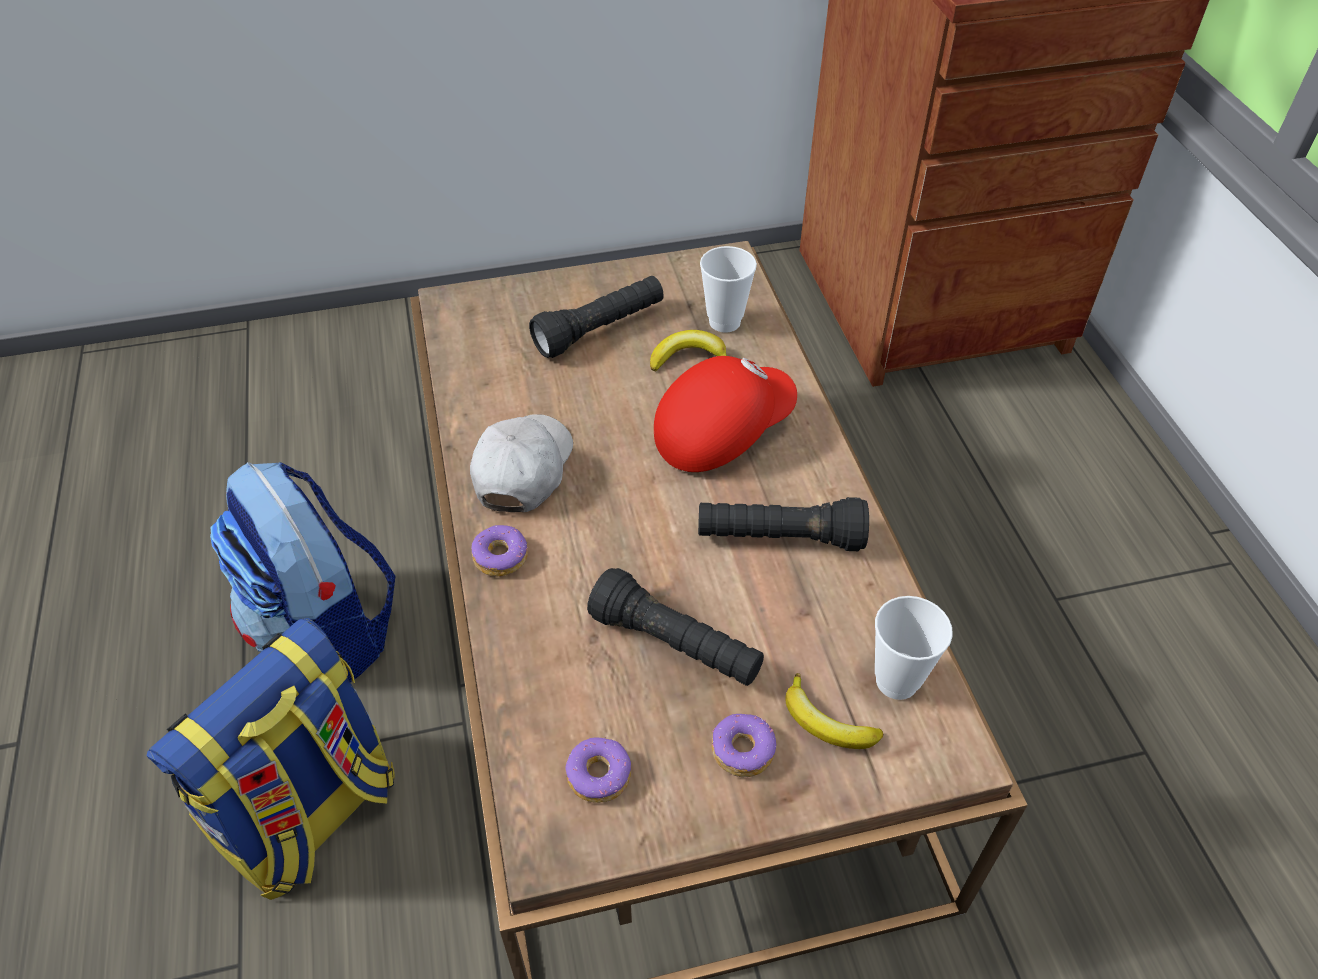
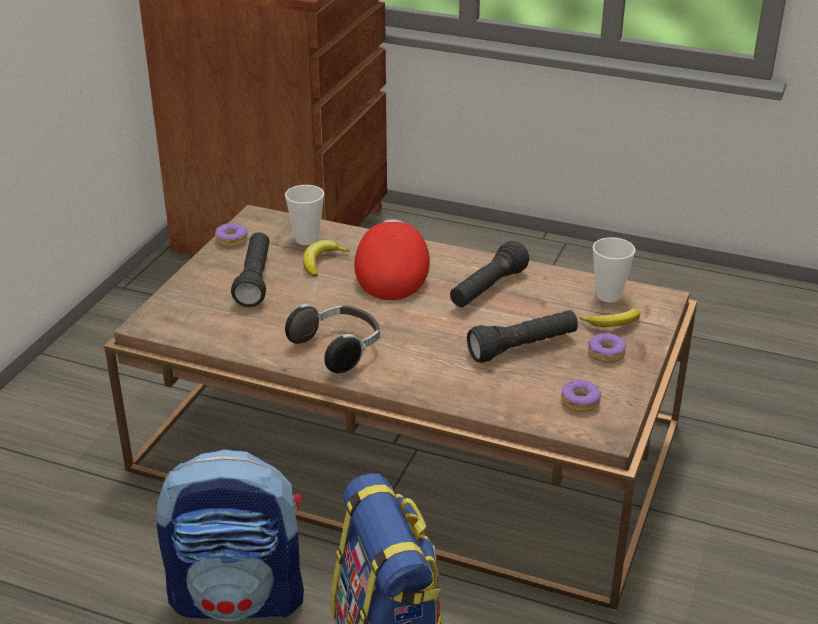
camera: 55 degrees left, 15 degrees down
(500, 557) = (398, 381): donut -> donut (231, 240)
(522, 470) = (338, 349): white cap -> headphones

